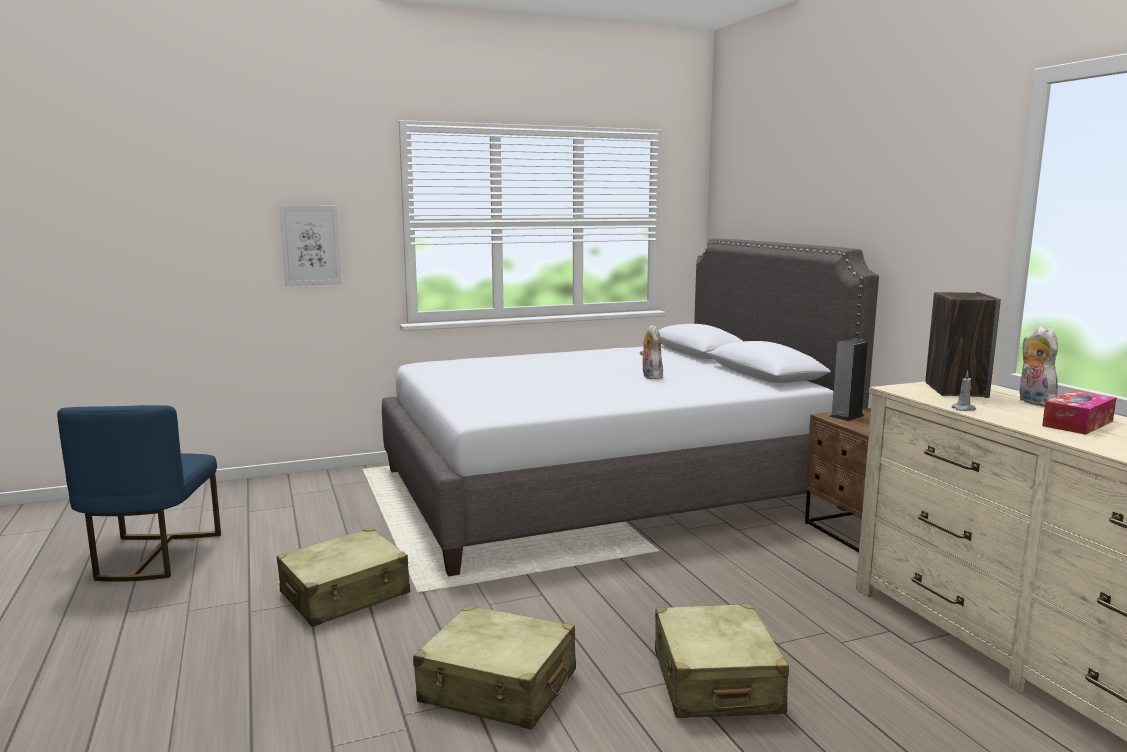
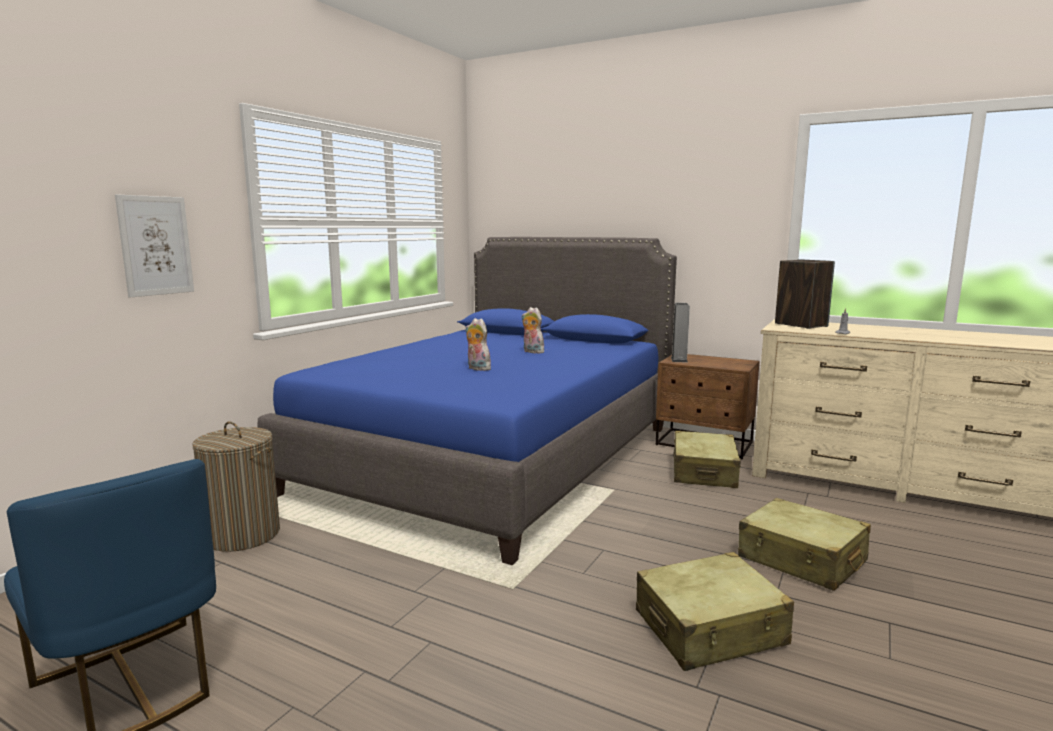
camera: 40 degrees left, 0 degrees up
(332, 492) = (243, 535): none -> laundry basket
(345, 594) = (452, 619): beige suitcase -> beige suitcase (704, 472)
(605, 488) = (493, 458): grey bed -> blue bed
(1032, 402) = (848, 325): plush toy -> plush toy (477, 368)
(1077, 423) = (902, 332): tissue box -> none

